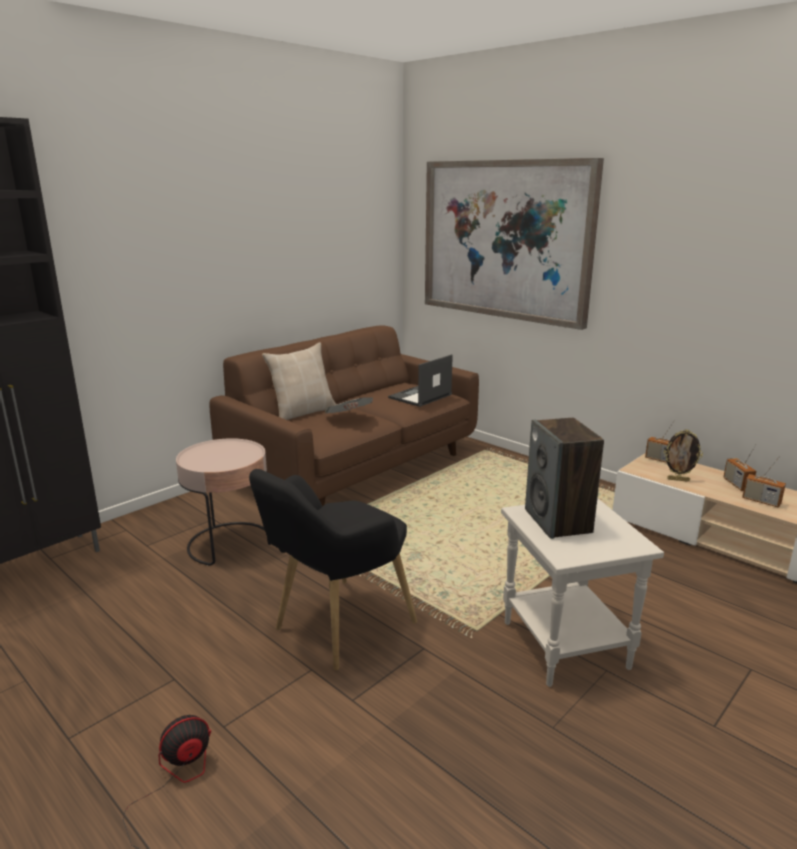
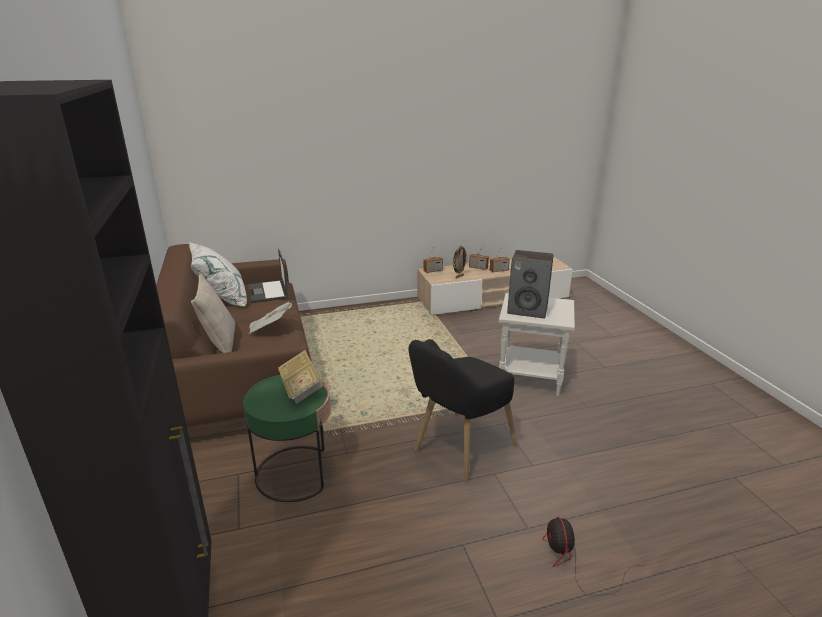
camera: 60 degrees left, 5 degrees up
(230, 543) = (295, 473): pink side table -> green side table
(238, 455) = (301, 388): none -> book
(336, 628) = (458, 450): black armchair -> black armchair turned 60 degrees clockwise
(382, 387) = (222, 298): none -> white pillow
(505, 240) = (277, 146): picture -> none

